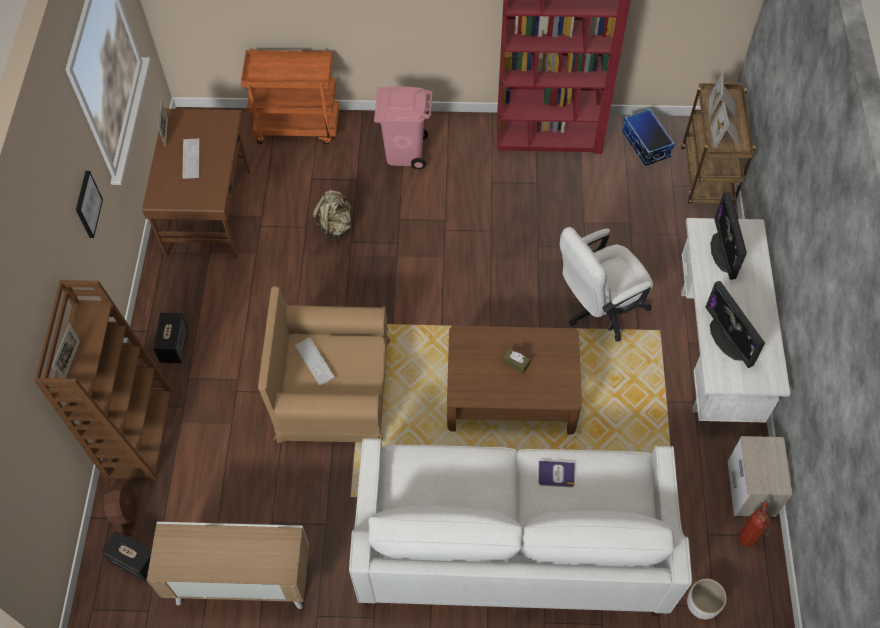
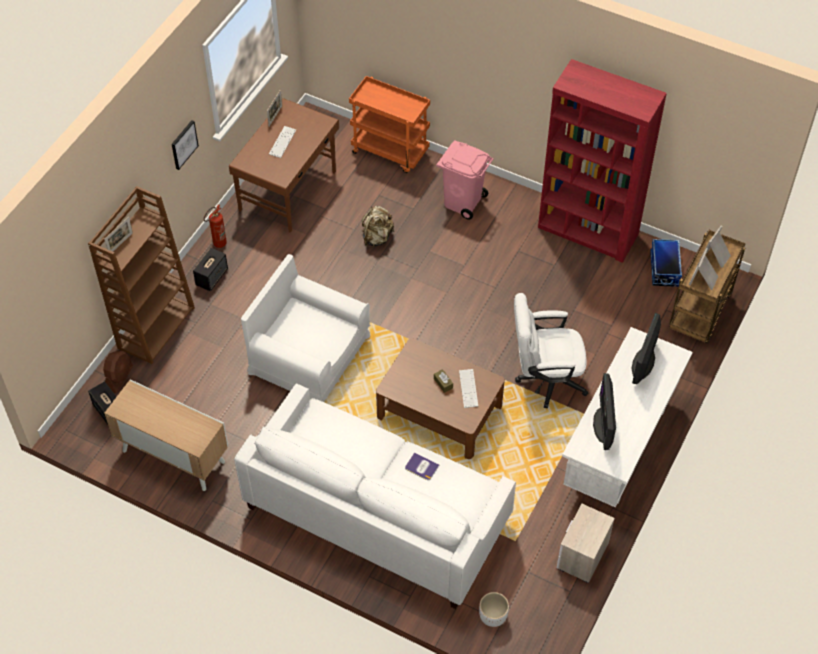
camera: 25 degrees right, 5 degrees down
(314, 361) = (298, 323): keyboard -> keyboard (468, 388)
(333, 389) = (309, 354): brown armchair -> white armchair
(748, 542) = (555, 591): fire extinguisher -> fire extinguisher (217, 245)

